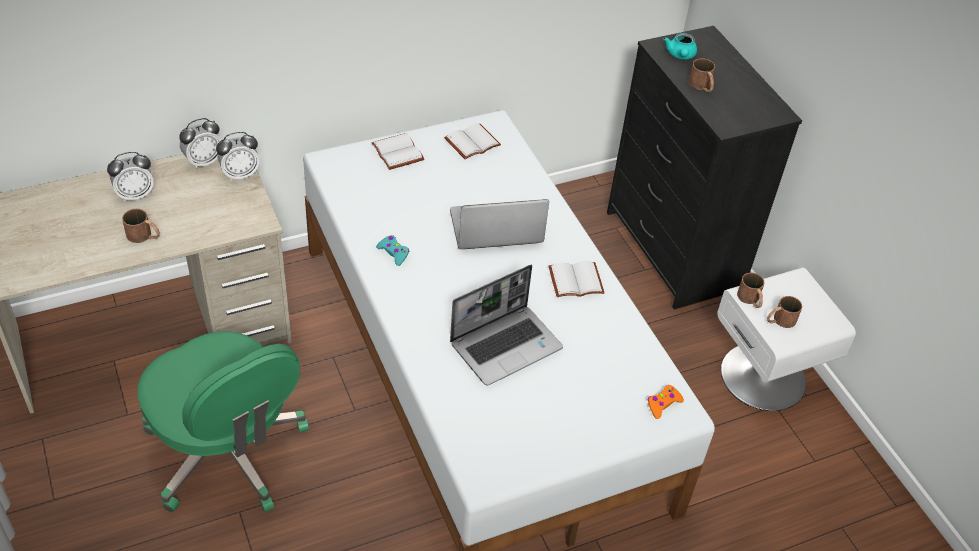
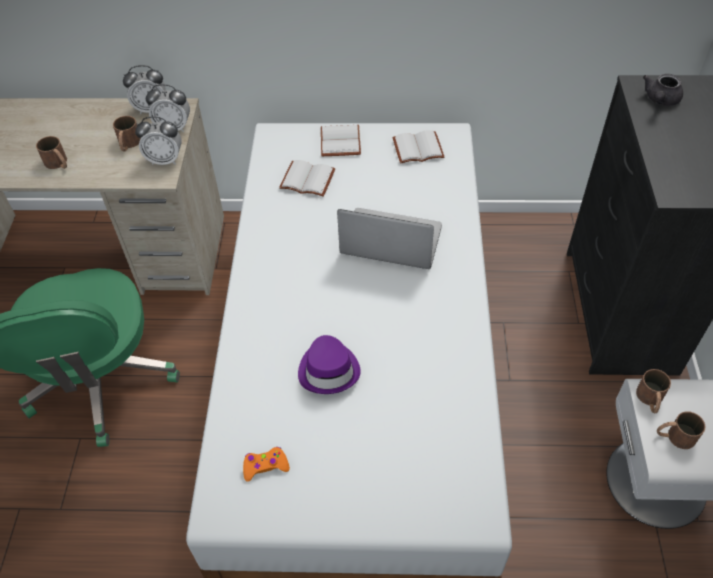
camera: 30 degrees right, 5 degrees up
(135, 195) = (77, 125): alarm clock -> alarm clock (165, 160)
(393, 253) = (277, 239): turquoise game controller -> none
(506, 345) = (329, 370): laptop -> purple hat
(576, 279) = (443, 320): white book -> white book (309, 179)
(663, 404) = (461, 498): orange game controller -> orange game controller (265, 466)
(680, 55) = (660, 100): turquoise teapot -> grey teapot
(702, 86) = (668, 140): brown mug -> brown mug (128, 144)

